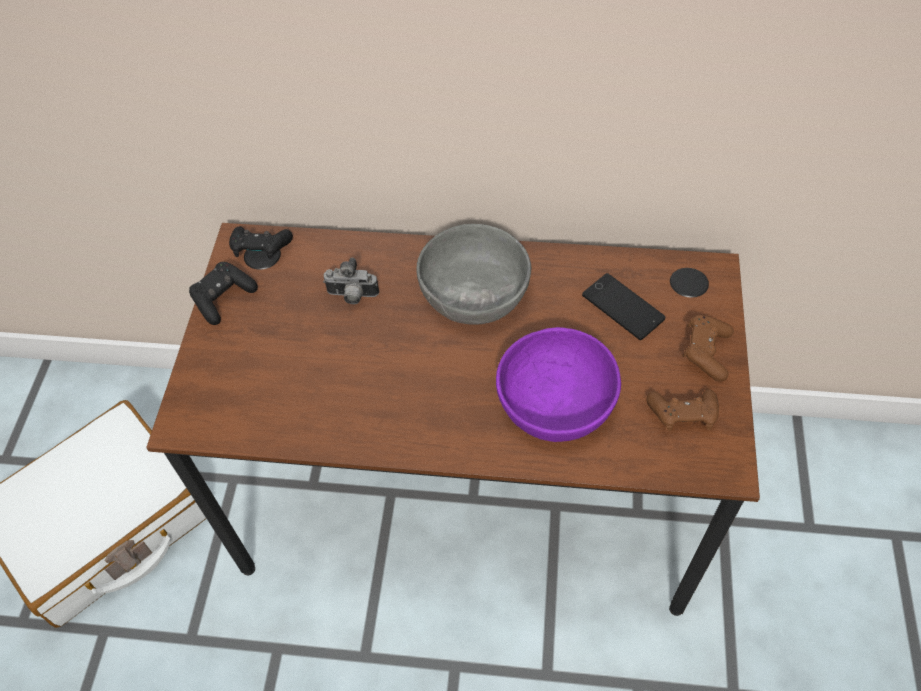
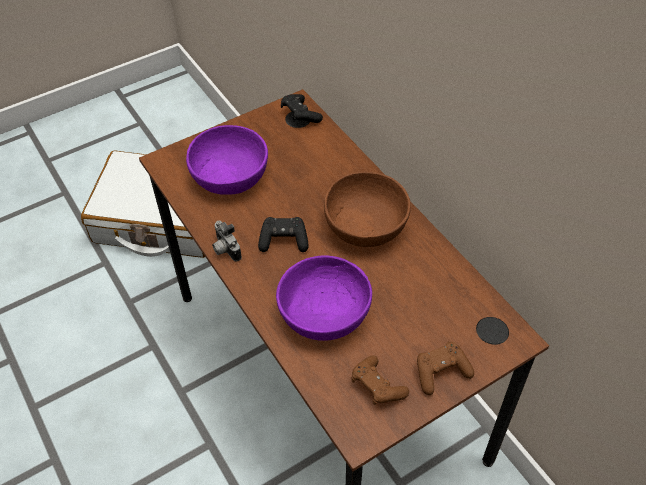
camera: 50 degrees right, 5 degrees down
(224, 298) = (254, 123): black game controller -> black game controller (284, 241)
(280, 370) = (230, 176): none -> purple bowl
(352, 296) = (308, 173): camera -> camera (225, 249)
(475, 294) = (366, 225): grey bowl -> brown bowl
(623, 307) = (432, 305): phone -> none

